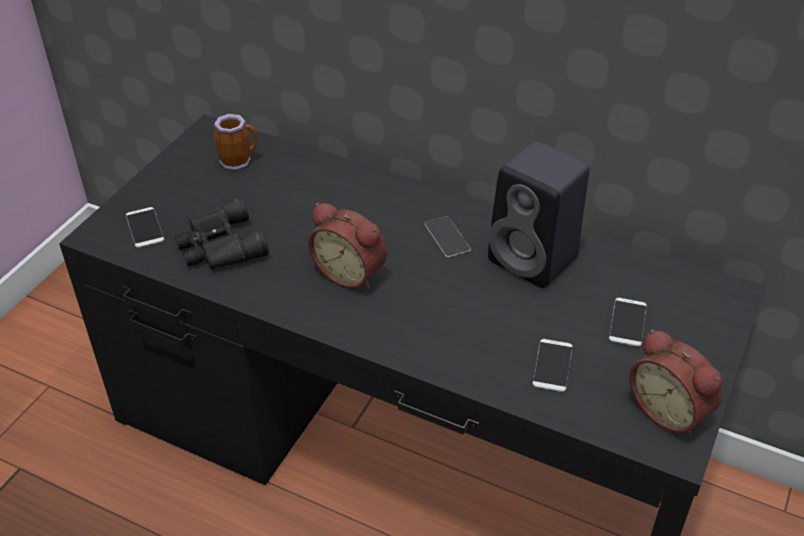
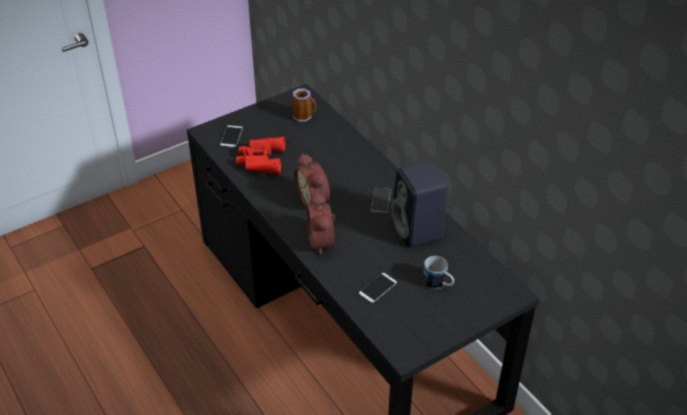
camera: 30 degrees right, 0 degrees up
(219, 246) = (260, 160): black binoculars -> red binoculars
(627, 322) = (438, 284): phone -> mug
(670, 410) = (419, 335): alarm clock -> alarm clock (323, 241)

